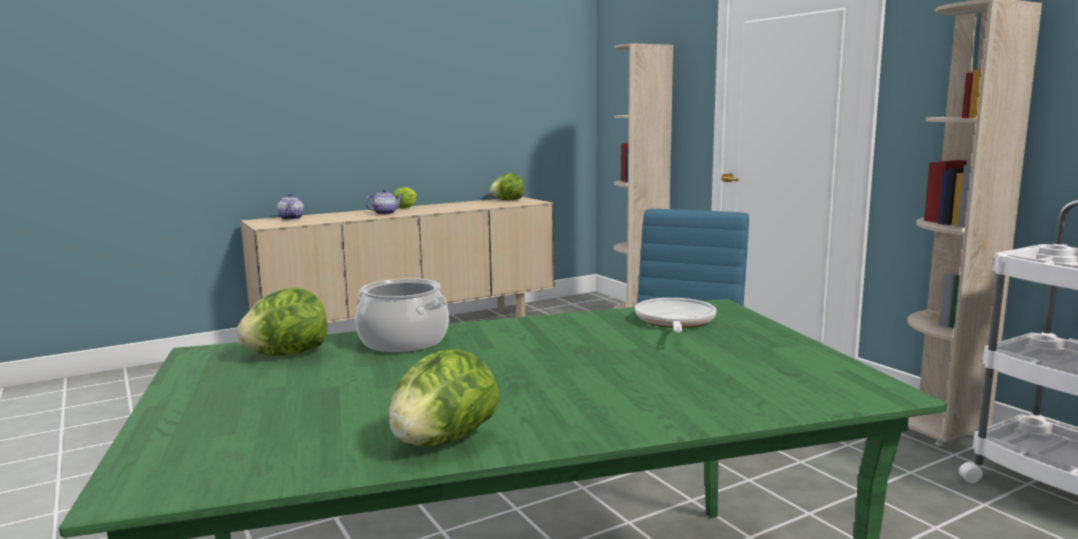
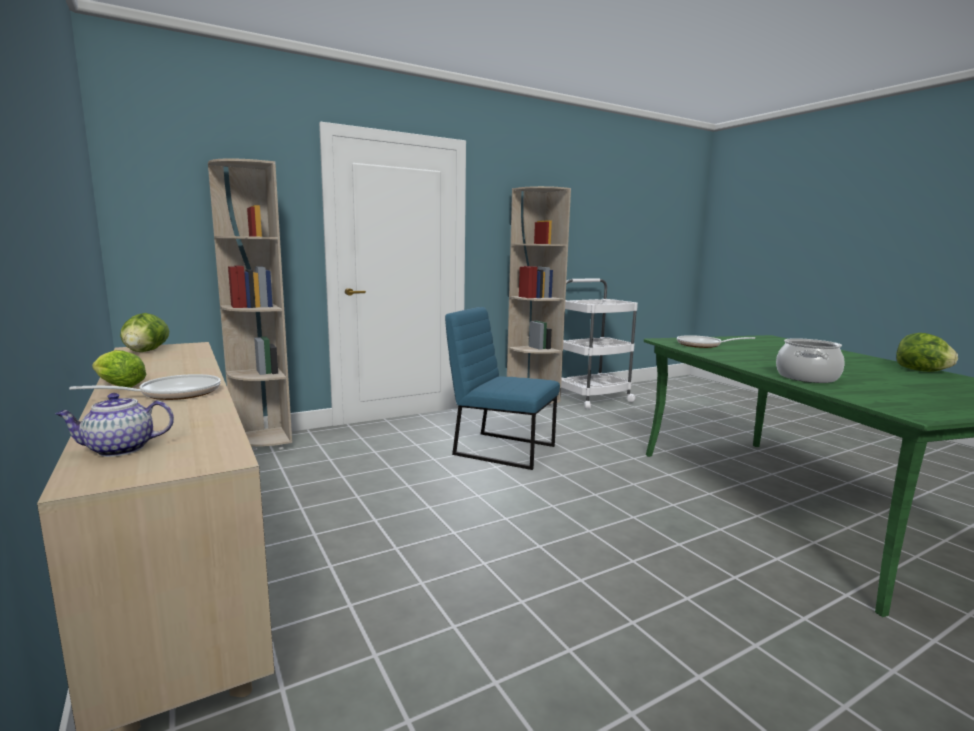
camera: 90 degrees left, 0 degrees up
(287, 354) = (877, 396): lettuce -> none
(385, 213) = (173, 394): teapot -> frying pan

